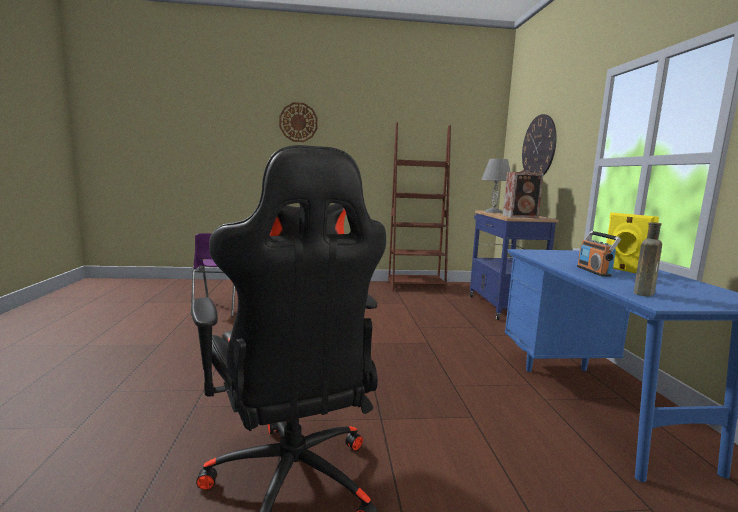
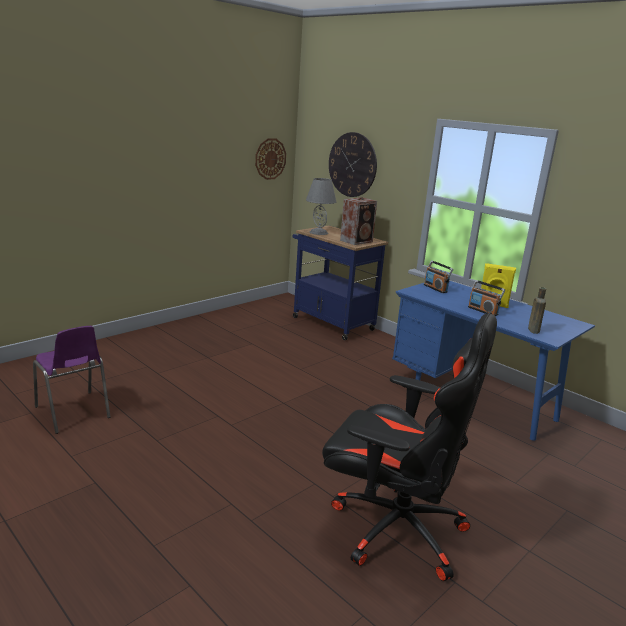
camera: 40 degrees left, 10 degrees up
(298, 122) = (76, 132): wall clock -> wall clock (270, 159)
(416, 286) = (231, 316): brown bookcase -> none
(565, 253) = (435, 288): none -> radio

